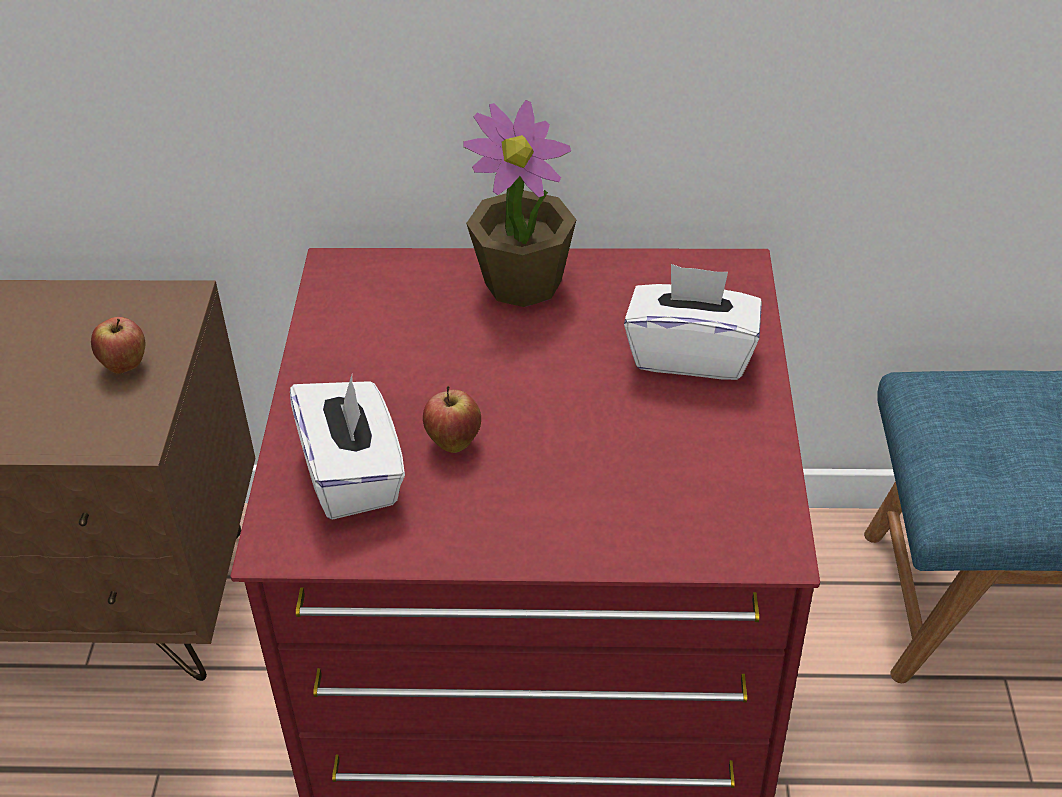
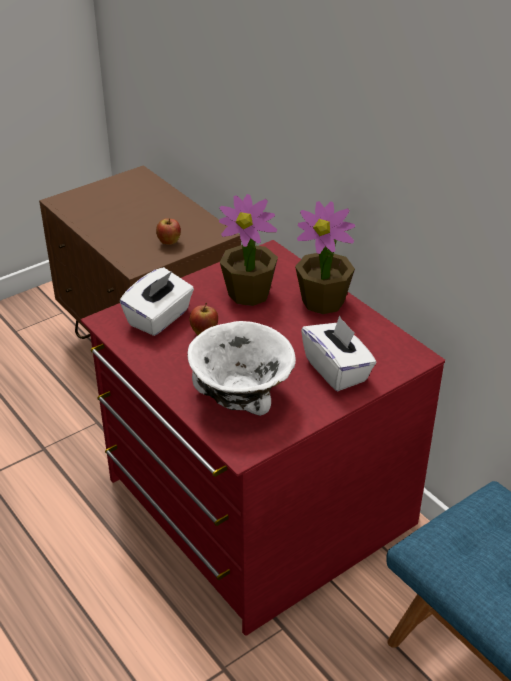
camera: 50 degrees right, 5 degrees down
(413, 343) = (249, 293): none -> potted plant
(649, 485) = (240, 397): none -> white bowl

